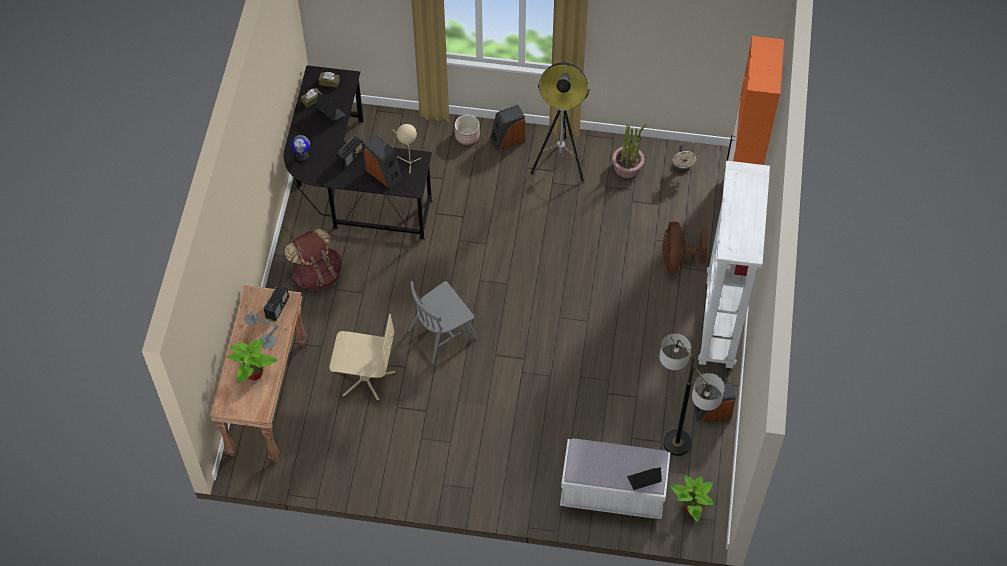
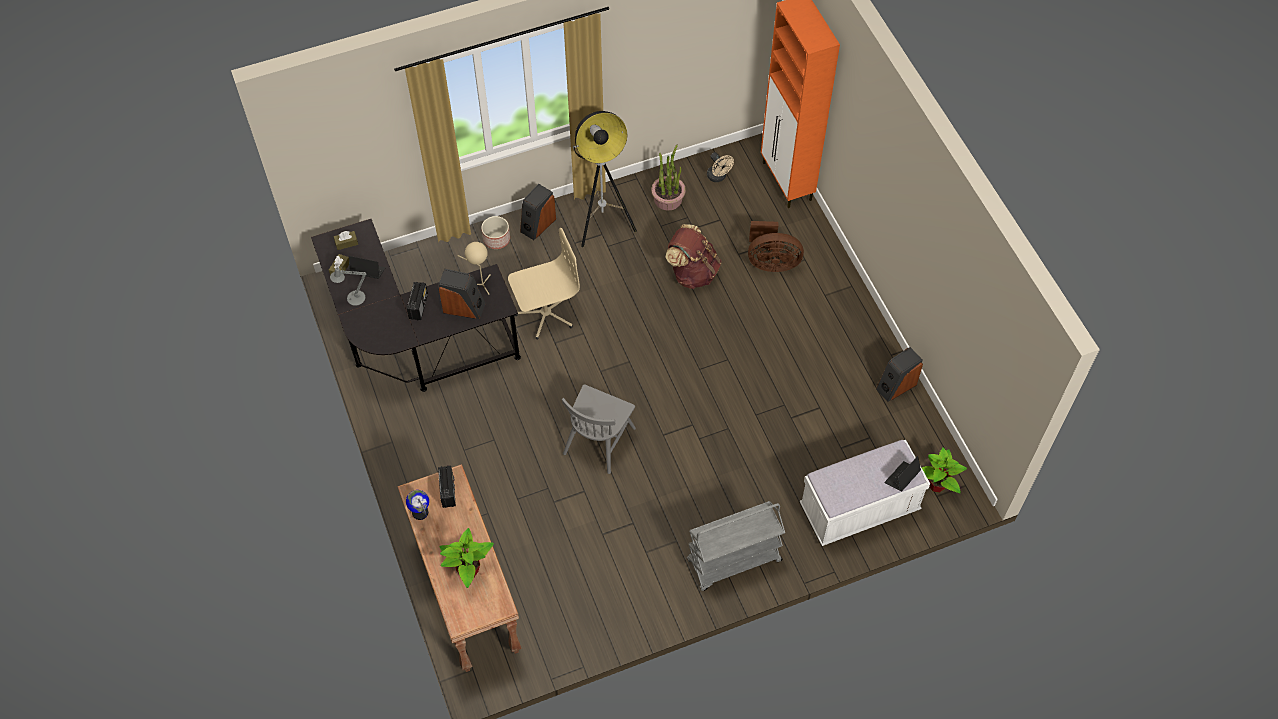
camera: 30 degrees left, 0 degrees up
(264, 341) = (457, 532): grey table lamp -> grey table lamp (353, 298)
(302, 156) = (367, 328): globe -> globe (420, 512)
(317, 274) = (435, 444): brown backpack -> brown backpack (692, 272)
(365, 378) = (552, 522): beige office chair -> beige office chair (545, 313)
(484, 481) = (733, 561): none -> grey cart
(677, 443) = (884, 431): floor lamp -> none
(678, 260) = (771, 262): brown fan -> brown fan turned 60 degrees counterclockwise
(720, 323) = (848, 301): white bookcase -> none

